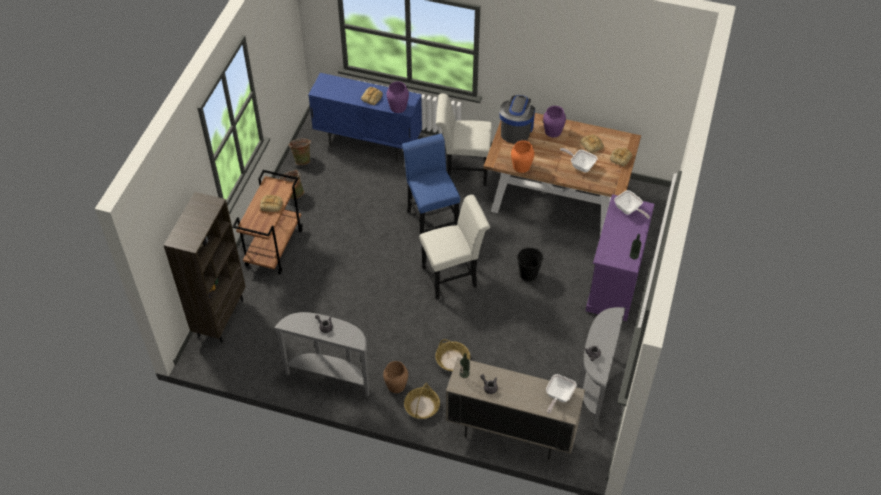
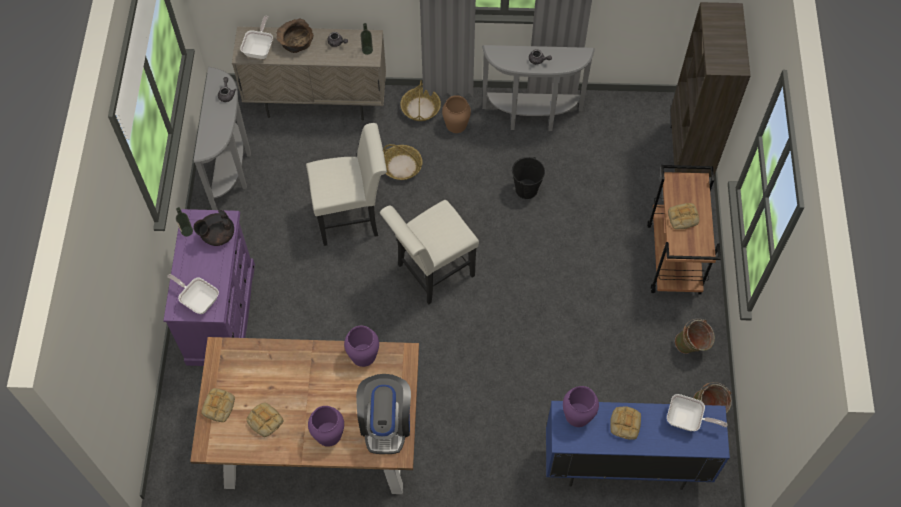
camera: 165 degrees right, 10 degrees up
(431, 217) = (487, 356): blue chair -> none
(463, 170) = (467, 450): white chair -> white chair (352, 217)
(521, 166) = (363, 355): orange vase -> purple vase
(525, 395) = (296, 42): none -> brown bowl
(528, 274) = (336, 299): black bucket -> black bucket (526, 189)
(580, 165) = (277, 377): frying pan -> frying pan (687, 420)
(611, 248) = (217, 235): none -> black teapot

